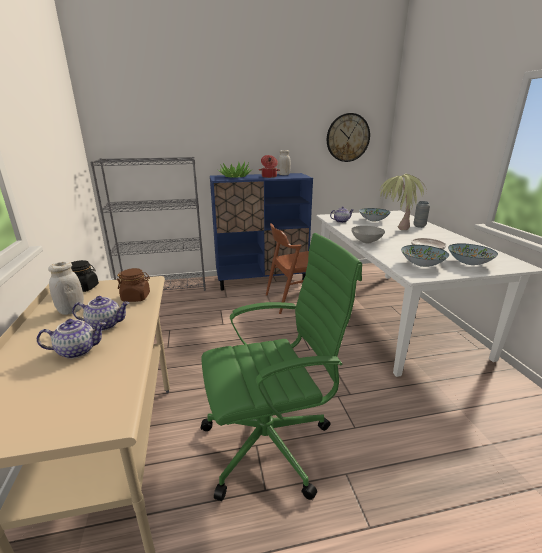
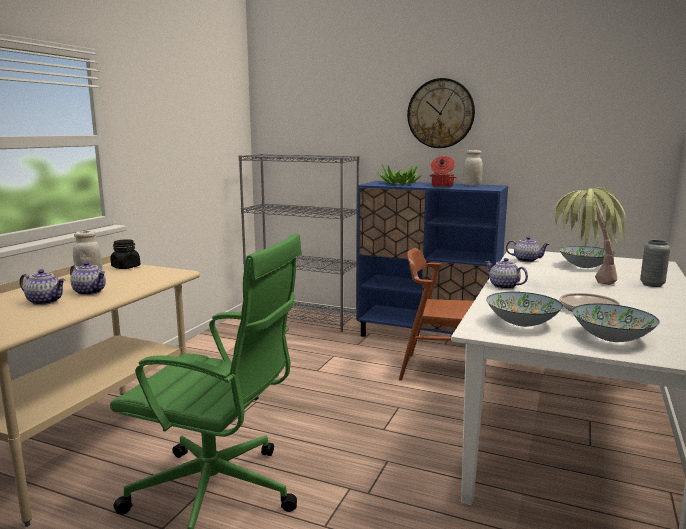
camera: 35 degrees right, 10 degrees down
(136, 297) = (145, 281): brown jar -> none
(348, 138) = (593, 135): wall clock -> wall clock (440, 113)
(366, 242) = (503, 286): grey bowl -> teapot

